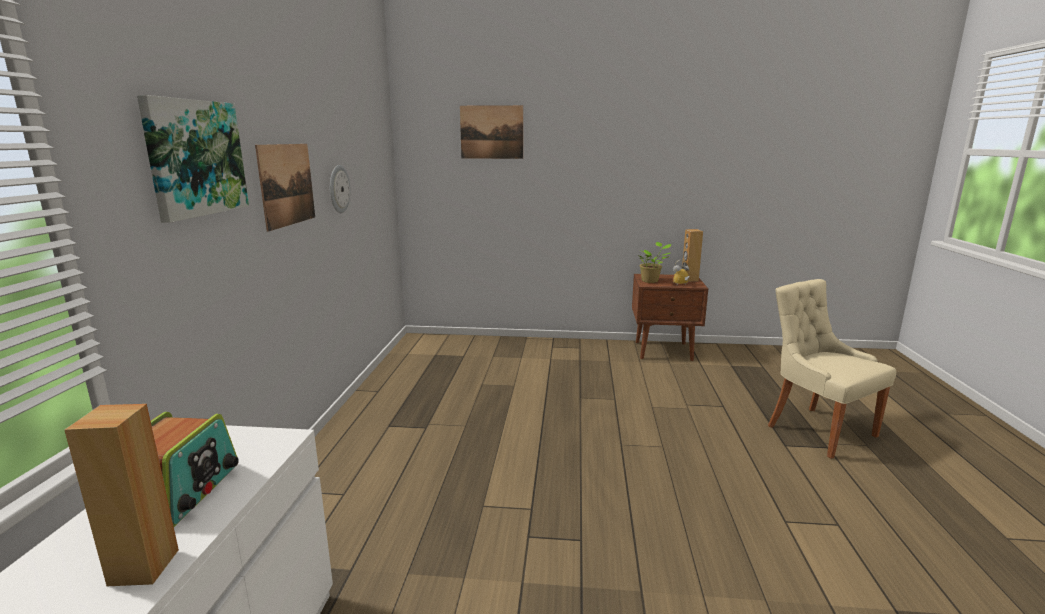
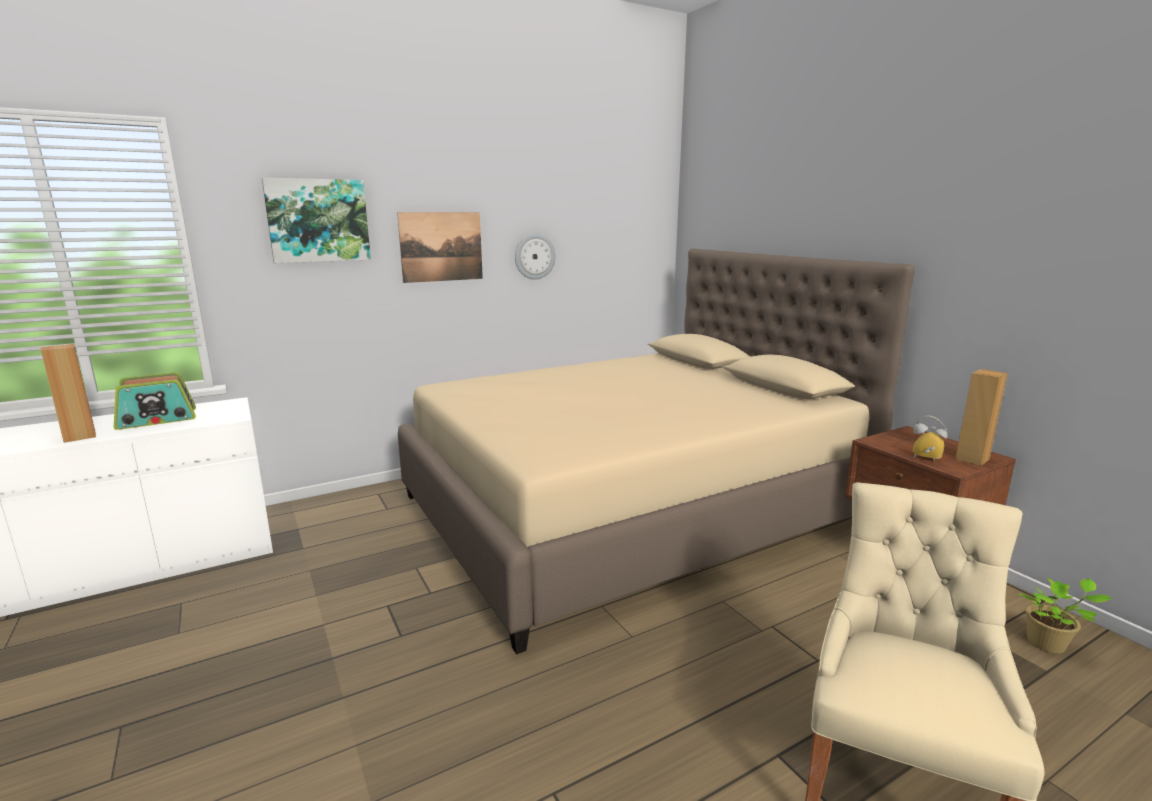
camera: 55 degrees right, 0 degrees up
(491, 132) = (759, 200): picture -> none
(512, 391) = (629, 509): none -> beige bed
(651, 281) = (898, 440): potted plant -> potted plant (1049, 645)

